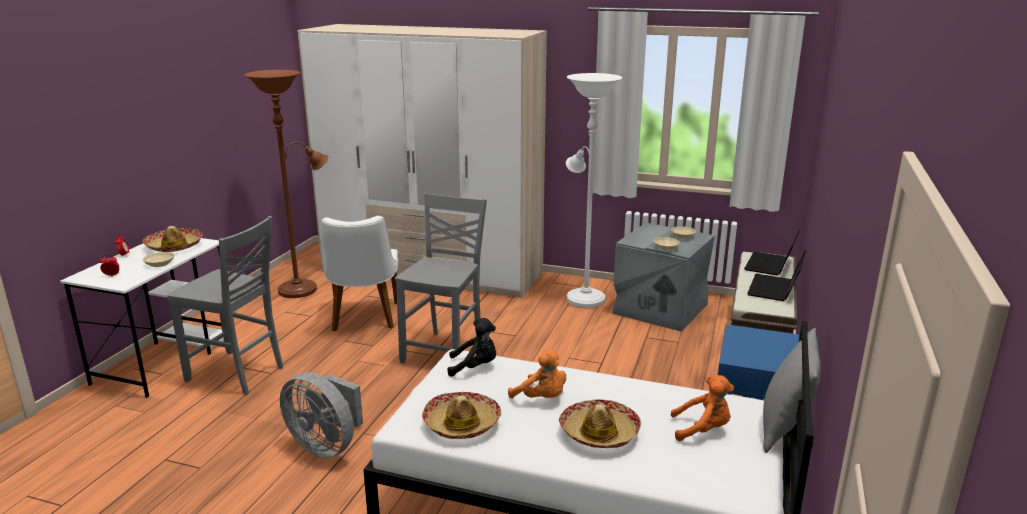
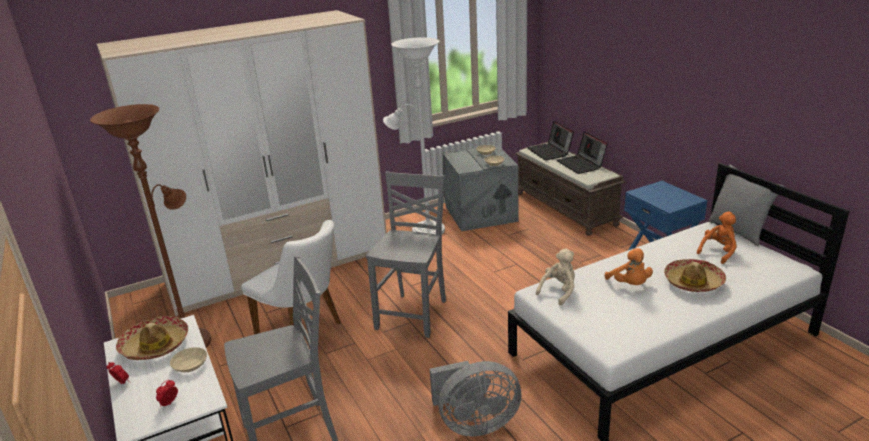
camera: 45 degrees left, 5 degrees up
(445, 351) = (414, 314): grey chair -> grey chair turned 45 degrees clockwise
(462, 423) = (632, 324): hat -> none
(475, 367) = (559, 291): black plush toy -> beige plush toy
(541, 398) = (629, 284): orange plush toy -> orange plush toy turned 75 degrees clockwise

